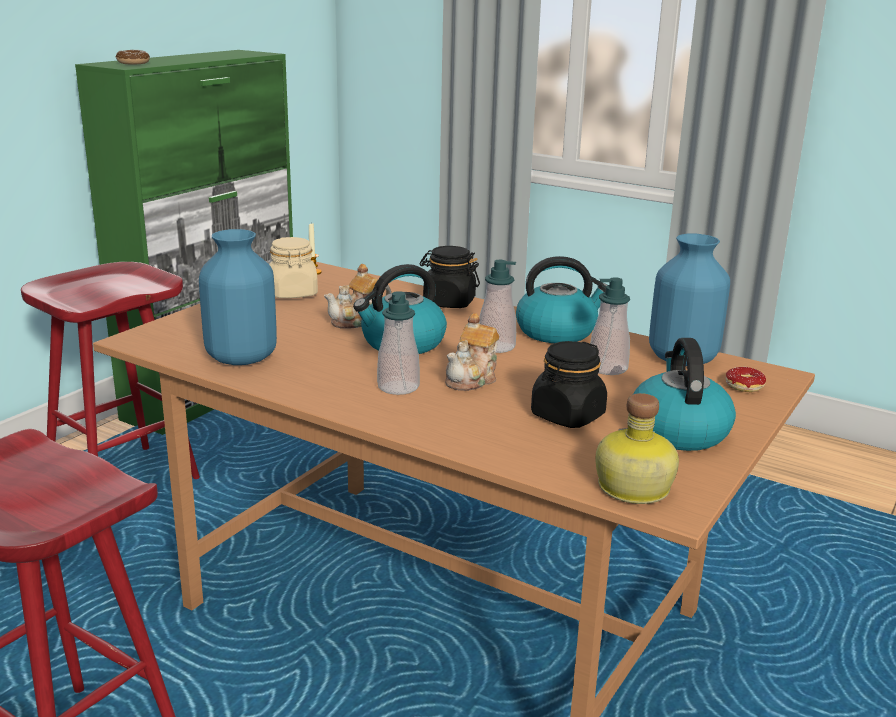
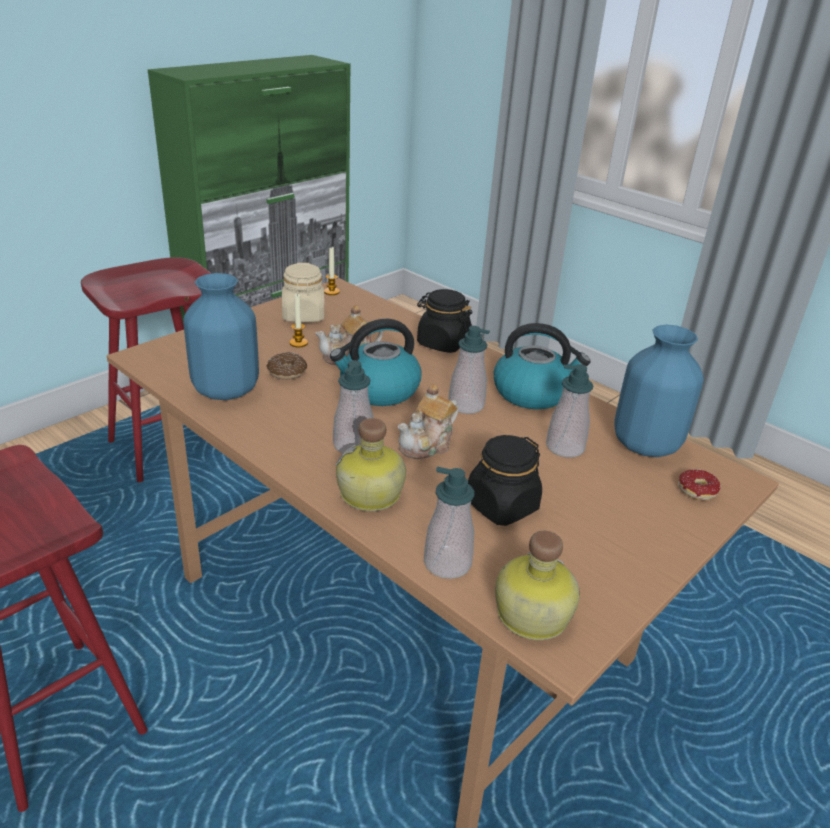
camera: 10 degrees right, 10 degrees up
(133, 63) = (199, 71): donut -> donut (287, 372)
(299, 315) = (298, 343): none -> candle
(435, 421) = (370, 495): none -> bottle
(535, 462) = (447, 563): none -> soap dispenser
(677, 431) = (606, 542): kettle -> none

